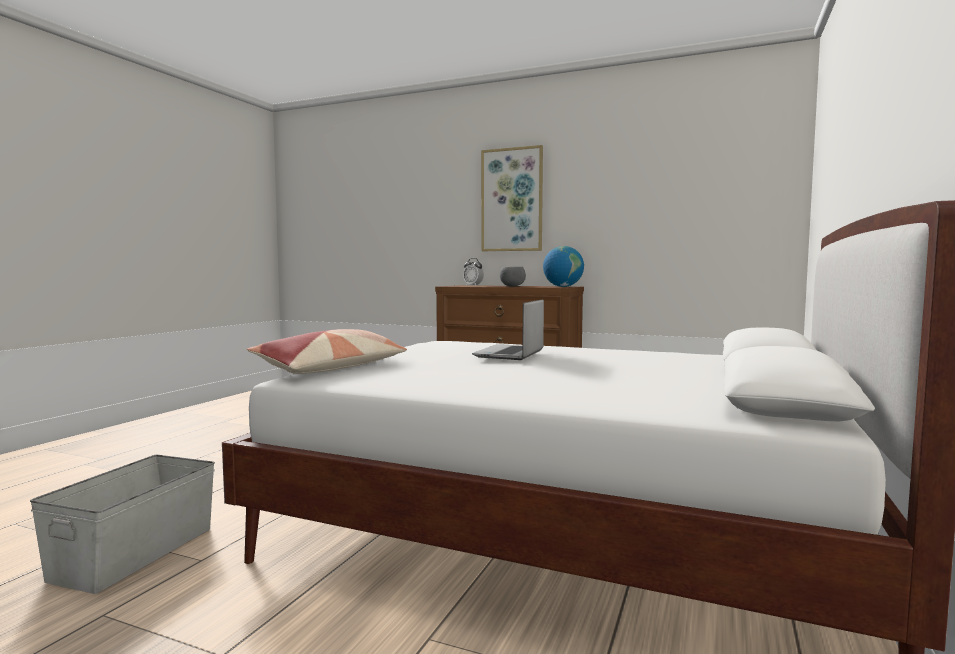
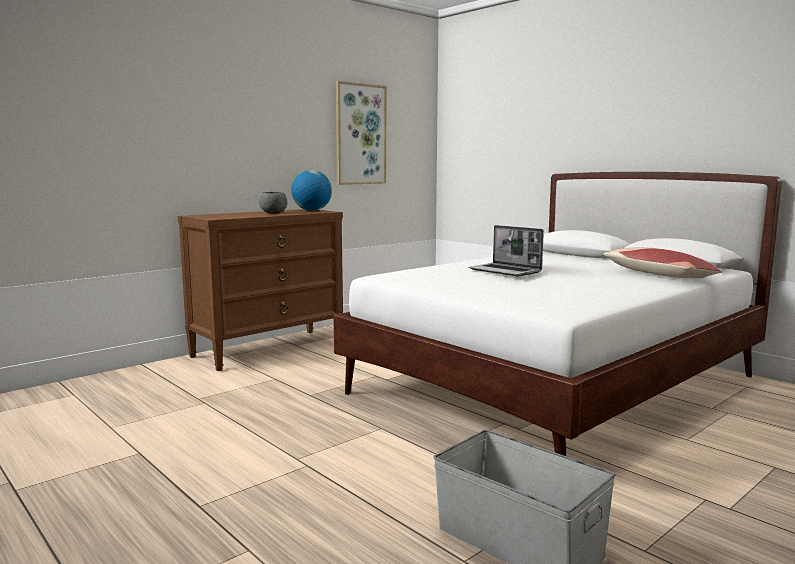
camera: 65 degrees left, 5 degrees up
(333, 367) = (521, 304): pillow -> pillow (658, 275)
(473, 285) = (224, 216): alarm clock -> none
(512, 200) = (229, 114): picture -> picture (360, 134)

